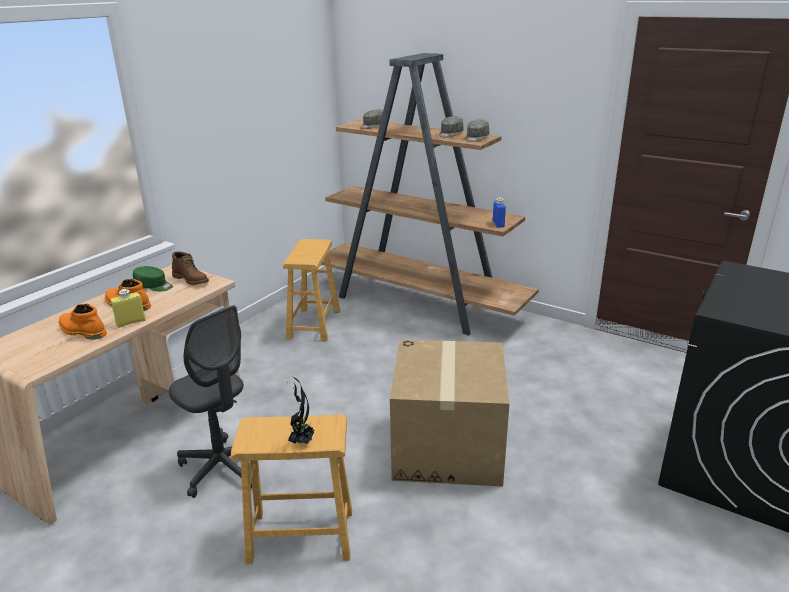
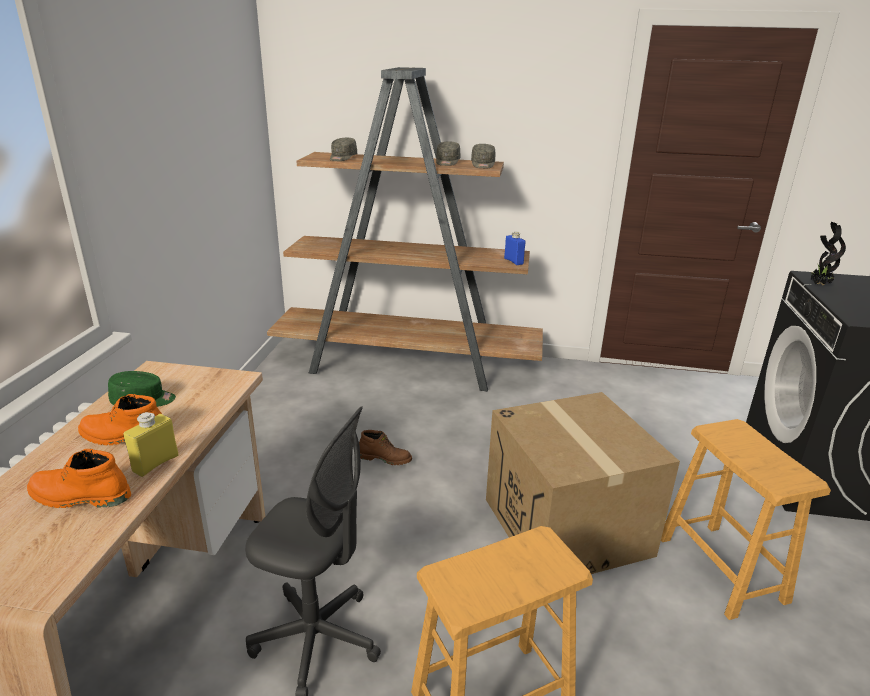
camera: 25 degrees left, 0 degrees up
(191, 280) = (196, 381): brown boot -> brown boot (385, 458)
(302, 441) = (532, 579): potted plant -> potted plant (818, 285)
(313, 324) = (301, 412): brown stool -> brown stool (720, 569)

